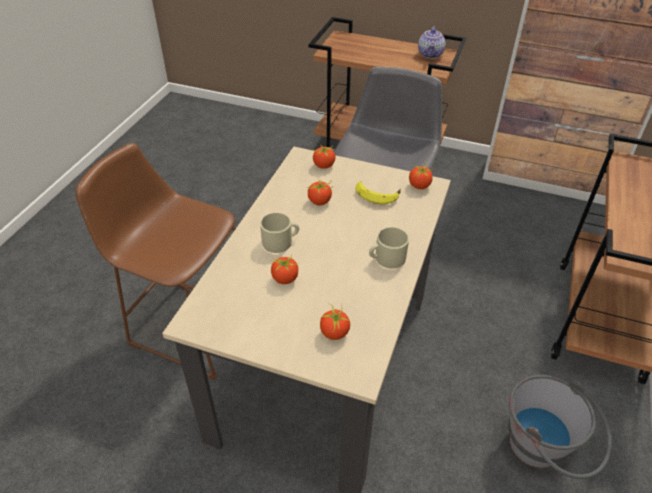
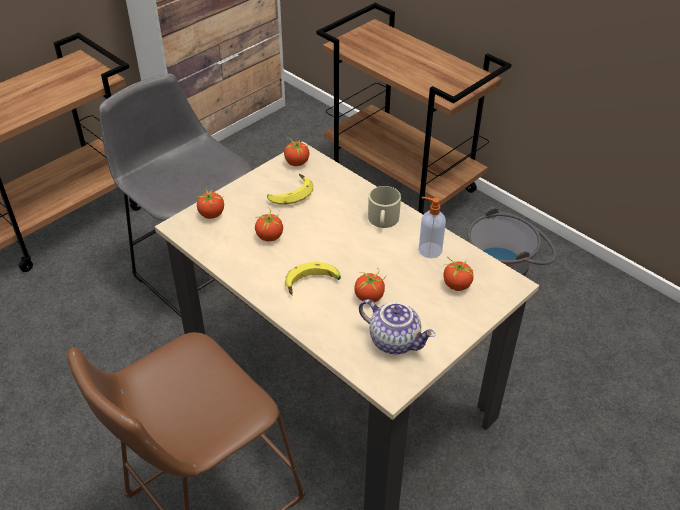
camera: 65 degrees left, 0 degrees up
(281, 241) = (312, 284): beige mug -> banana
(368, 300) = (429, 250): none -> soap dispenser
(431, 55) = (67, 70): teapot -> teapot (395, 340)

